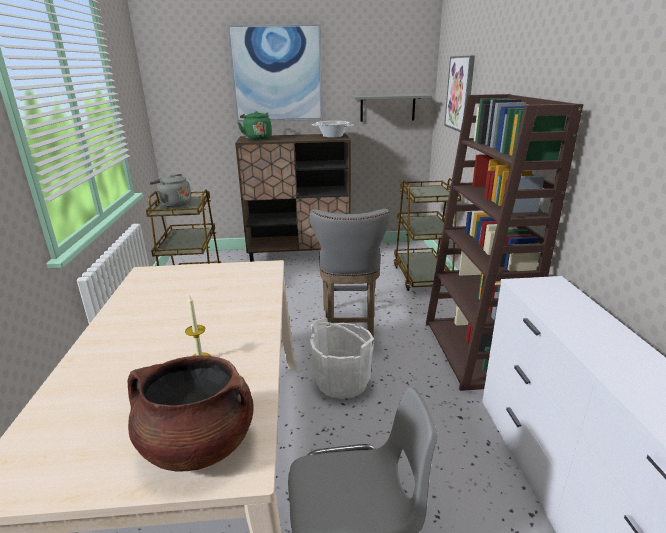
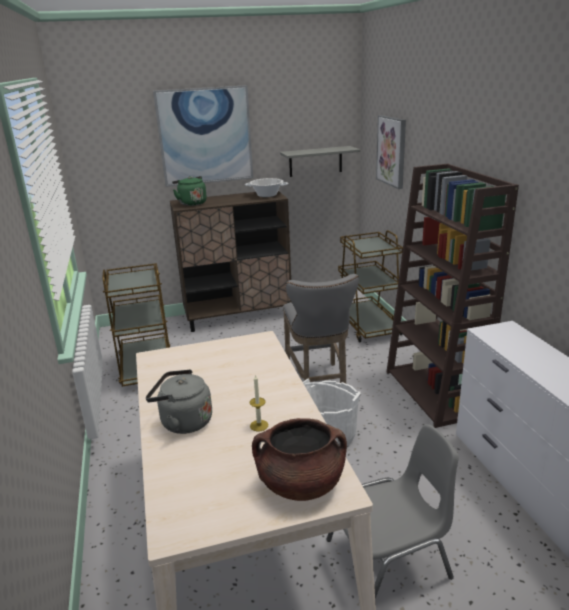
camera: 10 degrees left, 0 degrees up
(174, 204) = (125, 281): grey kettle -> grey kettle (183, 422)

